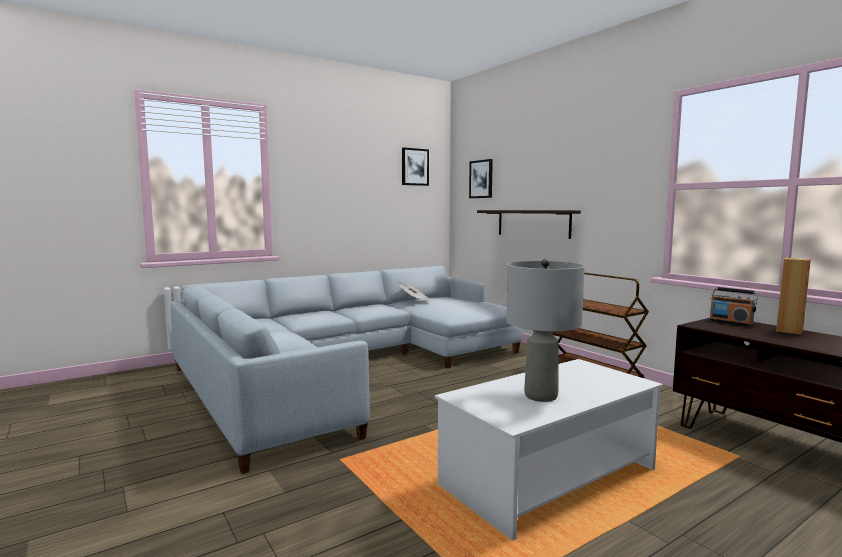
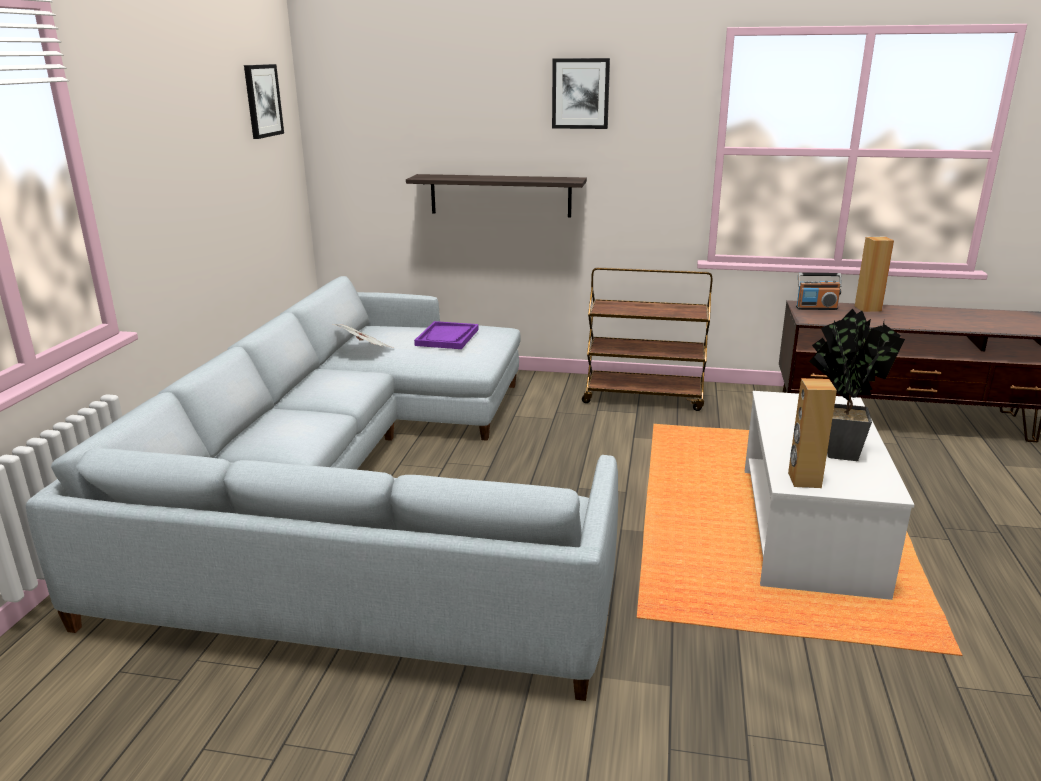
camera: 45 degrees left, 15 degrees up
(465, 304) = (447, 337): none -> purple tray
(471, 398) = (804, 480): none -> brown speaker
(481, 179) = (383, 120): picture -> picture (580, 93)
(541, 396) = (835, 451): grey table lamp -> potted plant

